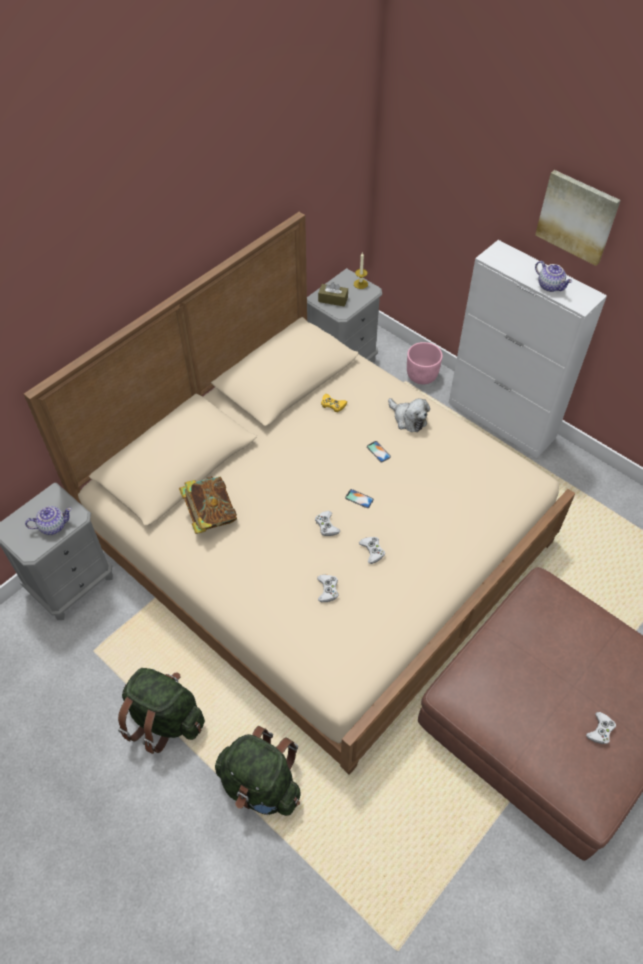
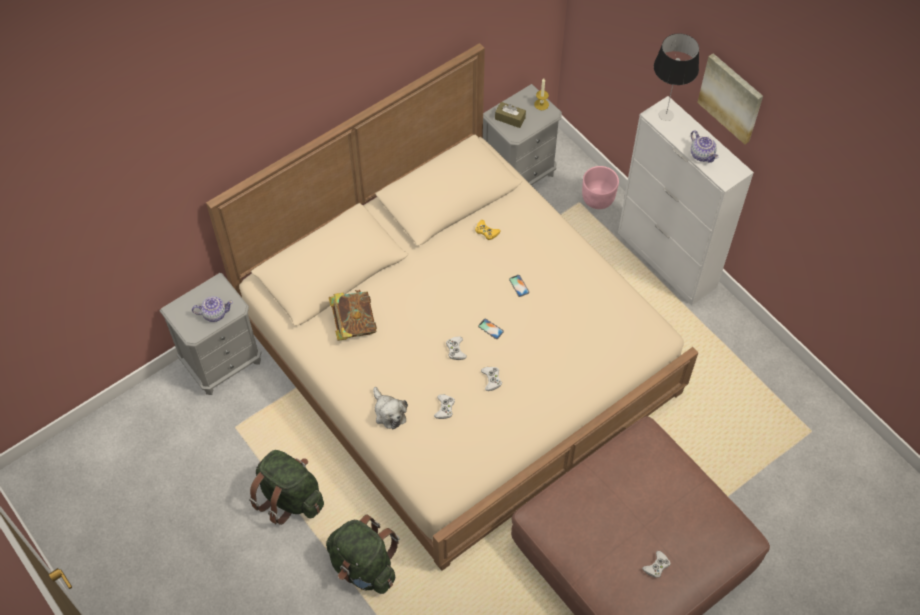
camera: 10 degrees right, 5 degrees up
(408, 419) = (555, 257): plush toy -> plush toy (389, 412)
(502, 256) = (666, 115): none -> table lamp

